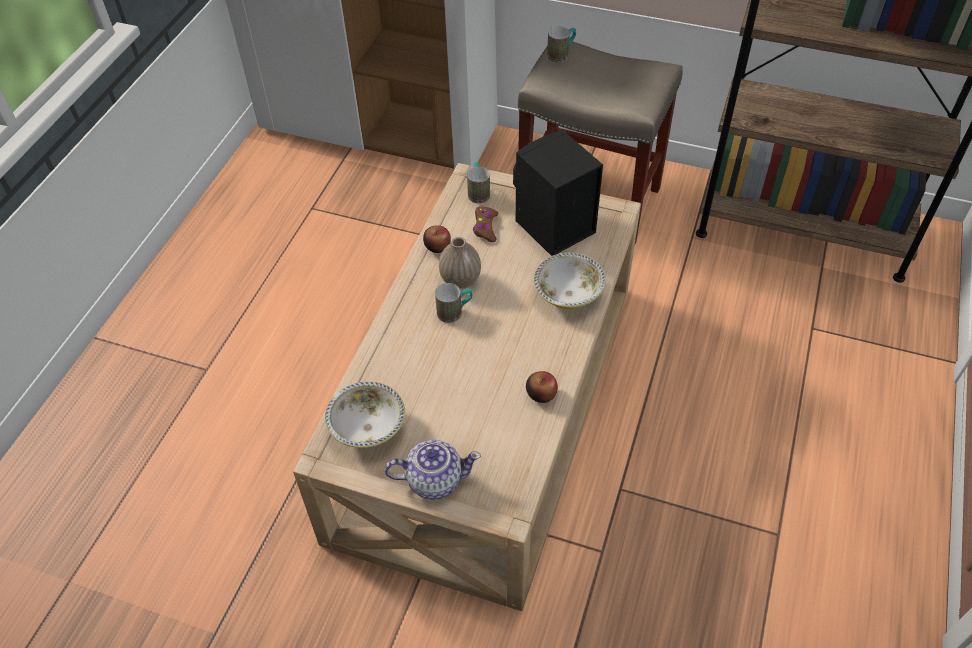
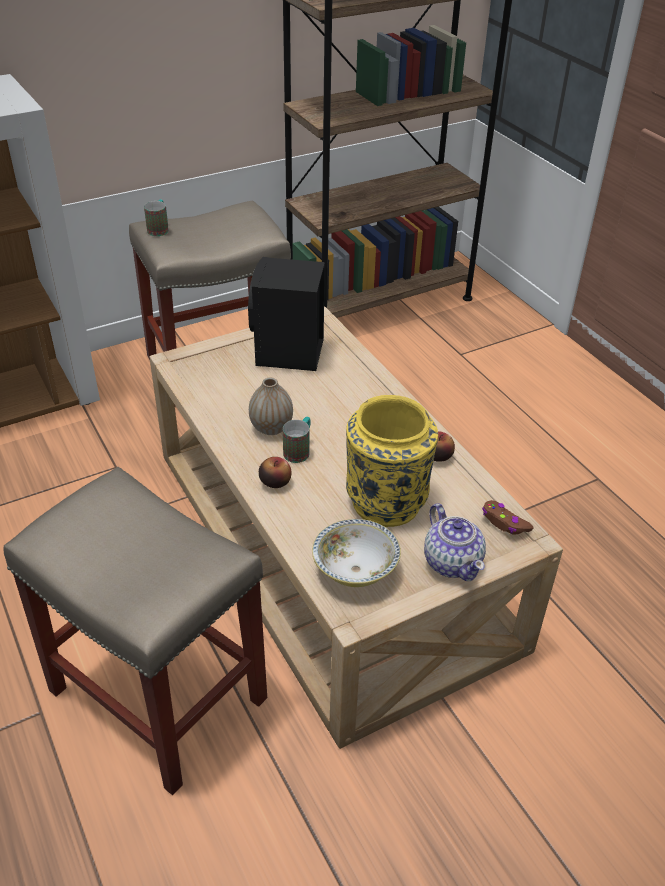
camera: 50 degrees left, 10 degrees down
(270, 416) = (161, 696): none -> beige stool
(433, 479) = (452, 562): teapot -> teapot turned 120 degrees clockwise
(437, 246) = (220, 417): apple -> apple (275, 481)
(457, 397) = (386, 501): none -> yellow vase
(478, 192) = (196, 365): mug -> none
(485, 227) = (237, 384): brown game controller -> brown game controller (504, 522)
(568, 294) = (362, 386): bowl -> none

